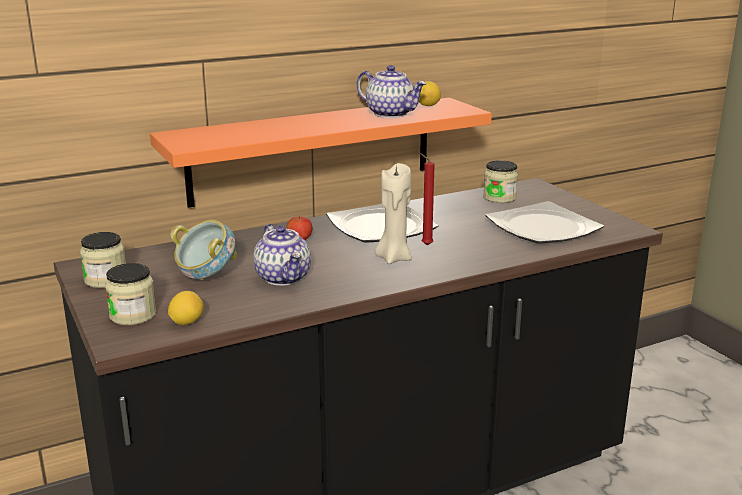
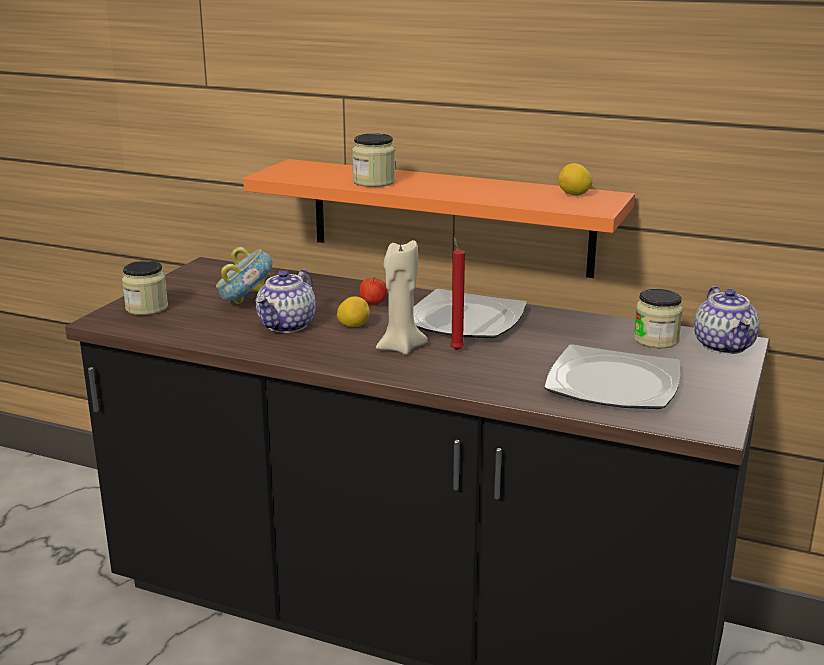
camera: 50 degrees right, 0 degrees up
(106, 279) = (193, 279): jar -> jar (374, 182)
(187, 322) = (158, 326): lemon -> lemon (353, 326)
(391, 114) = (510, 192): teapot -> teapot (725, 346)

